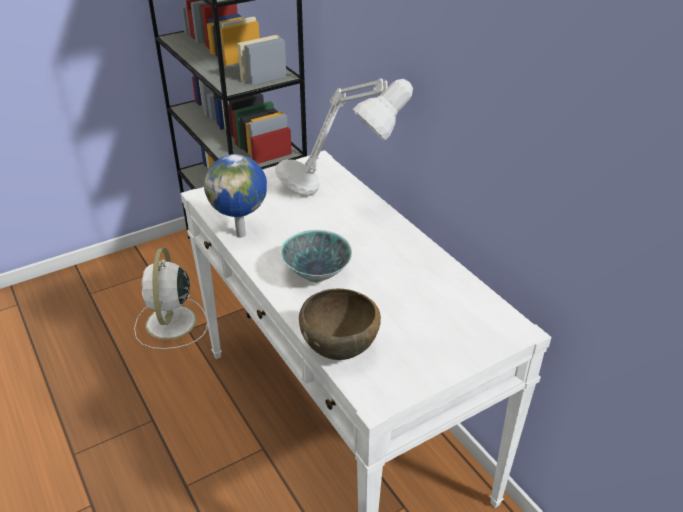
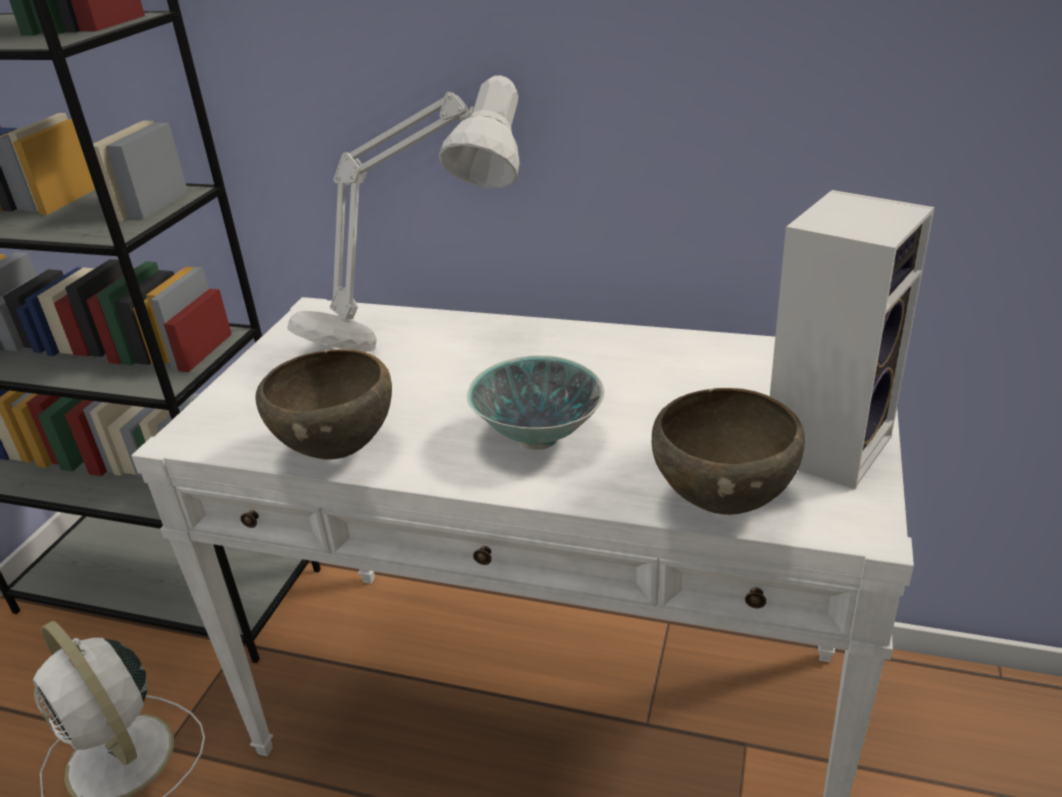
camera: 40 degrees left, 5 degrees down
(242, 234) = (339, 450): globe -> brown bowl
(425, 358) = (827, 444): none -> speaker

